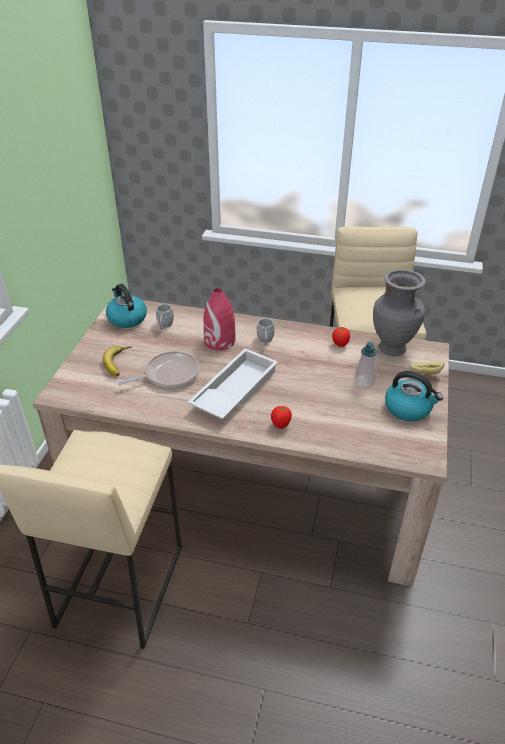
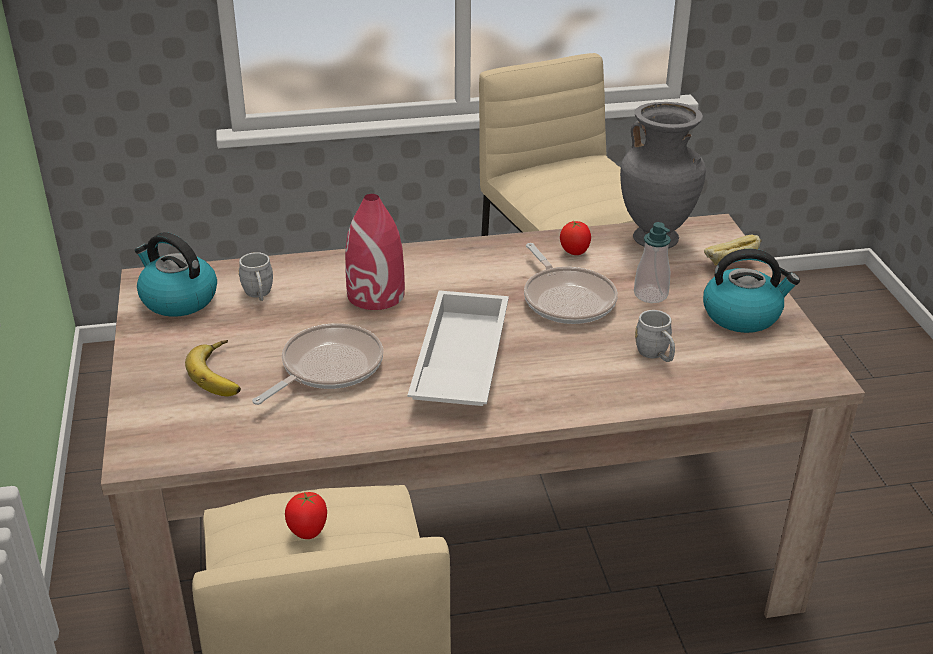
camera: 25 degrees left, 5 degrees down
(265, 341) = (452, 276): grey mug -> grey mug (655, 355)
(280, 425) = (575, 392): tomato -> tomato (308, 533)
(316, 371) = (567, 299): none -> frying pan

